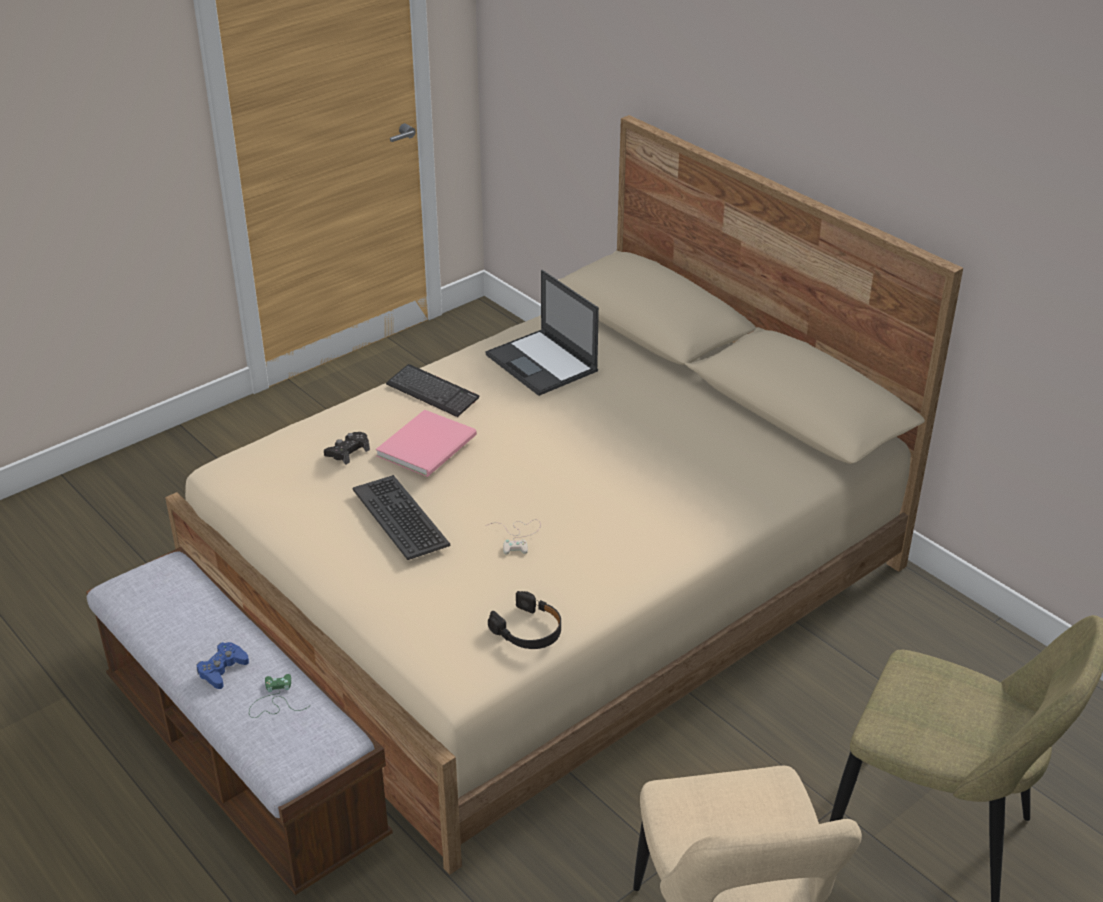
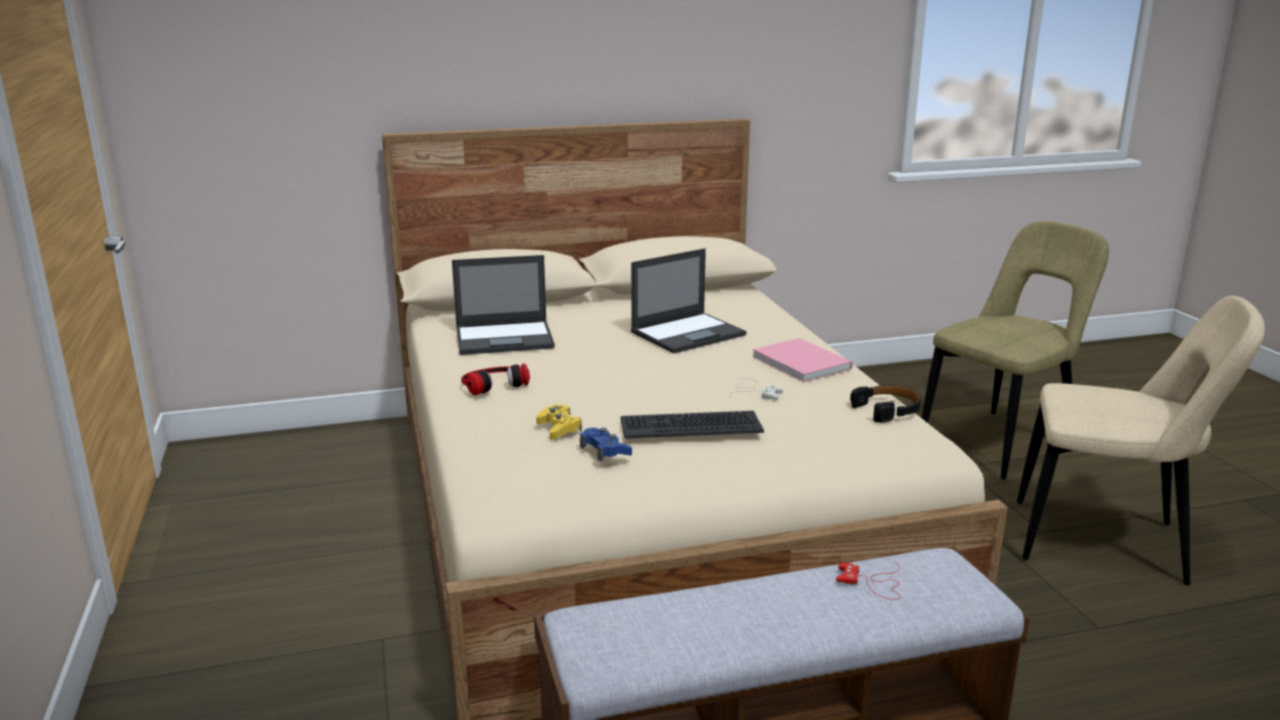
camera: 65 degrees left, 15 degrees down
(222, 670) = (804, 608): blue game controller -> blue game controller (605, 450)
(274, 700) = (873, 583): green game controller -> red game controller
(348, 452) = (559, 428): black game controller -> yellow game controller
(430, 445) = (590, 392): pink book -> pink book (801, 361)
(432, 392) = (493, 383): keyboard -> headphones
(643, 459) = (689, 333): none -> laptop

